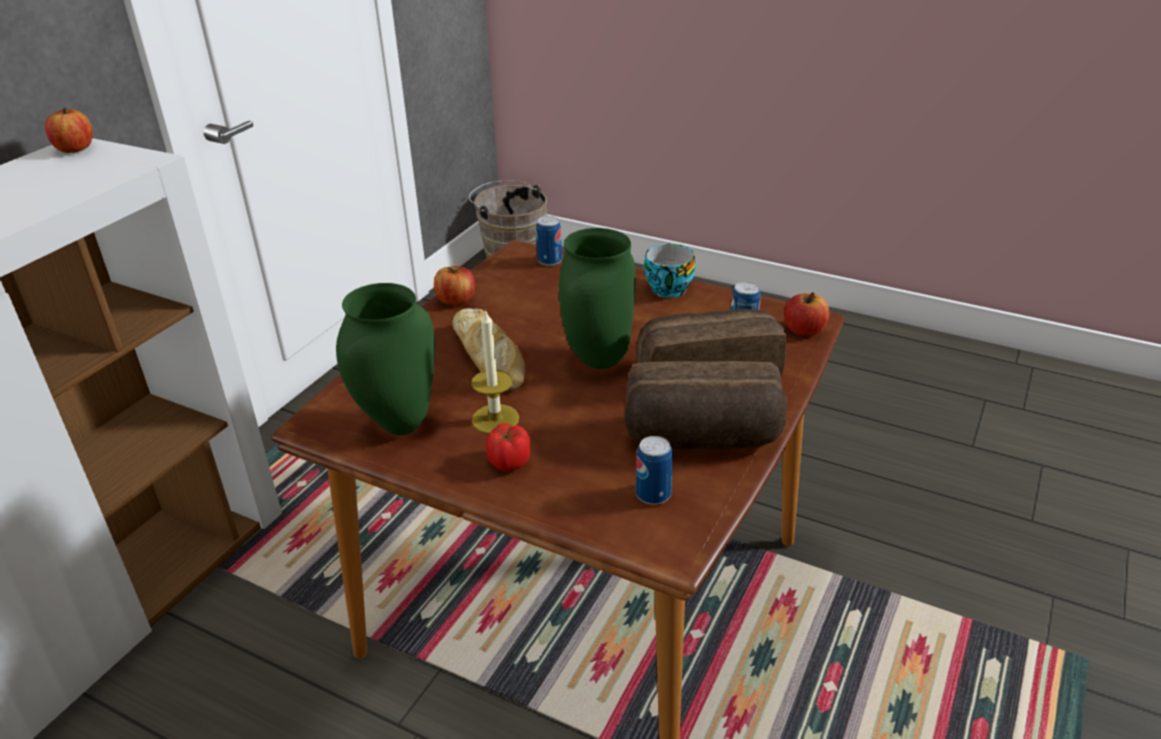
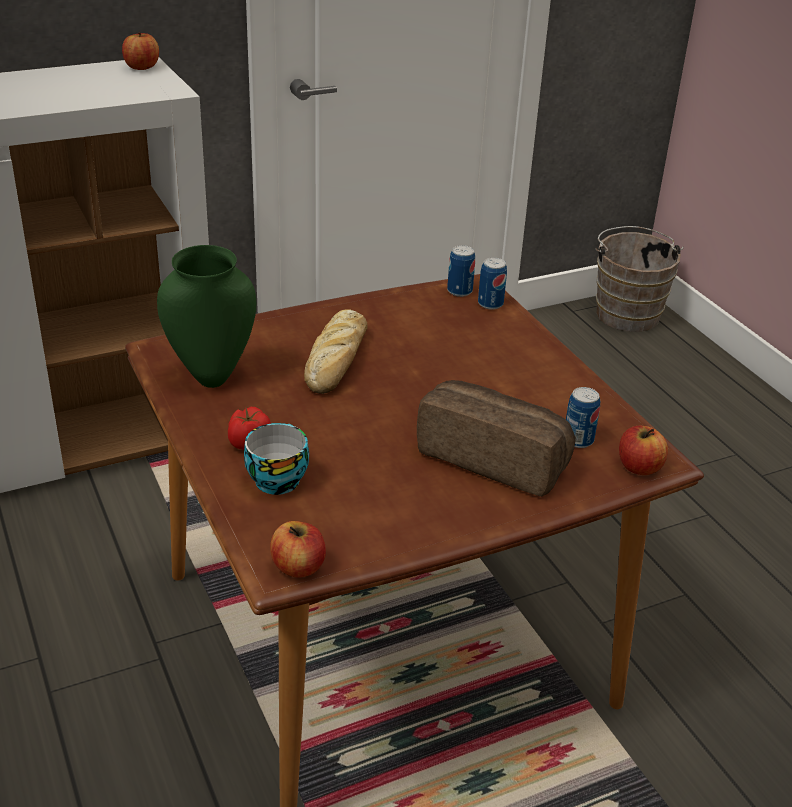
camera: 35 degrees right, 0 degrees up
(456, 300) = (371, 303): apple -> apple (298, 567)
(495, 419) = (281, 408): candle -> none
(597, 359) = (418, 402): green vase -> none
(653, 494) = (319, 524): can -> can (459, 291)
(666, 288) = (560, 371): cup -> cup (276, 478)
(702, 439) = (416, 505): bread -> none

